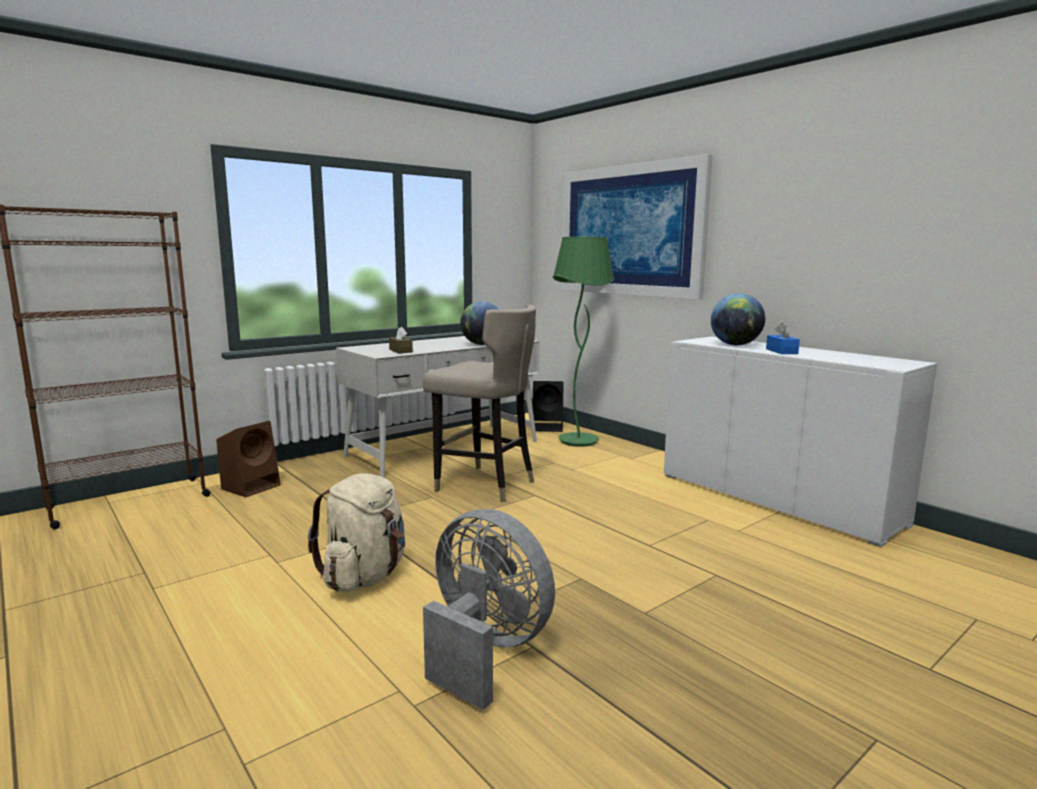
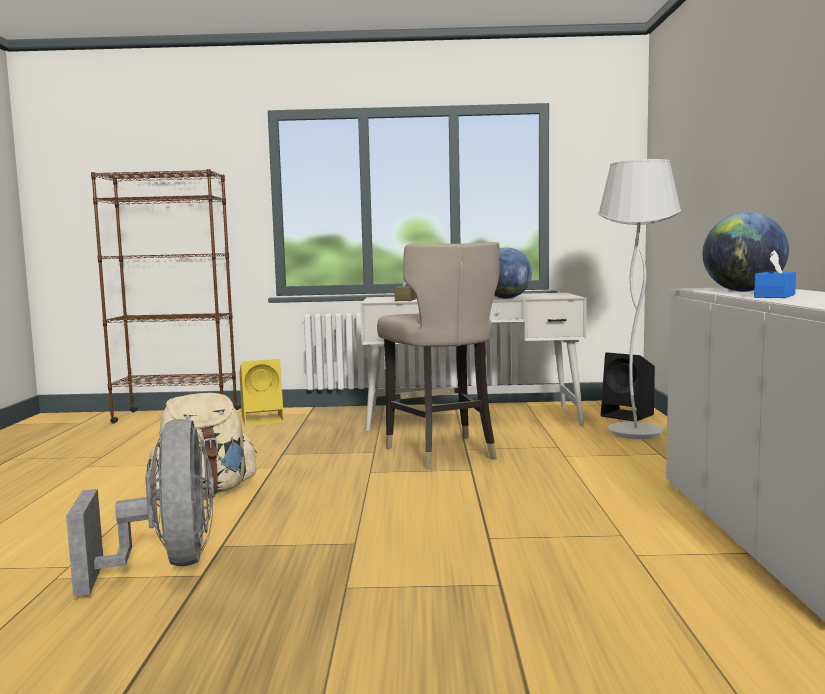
camera: 40 degrees right, 5 degrees down
(252, 486) = (264, 420): brown speaker -> yellow speaker
(578, 441) = (635, 433): green floor lamp -> white floor lamp
(629, 231) = (708, 148): picture -> none

